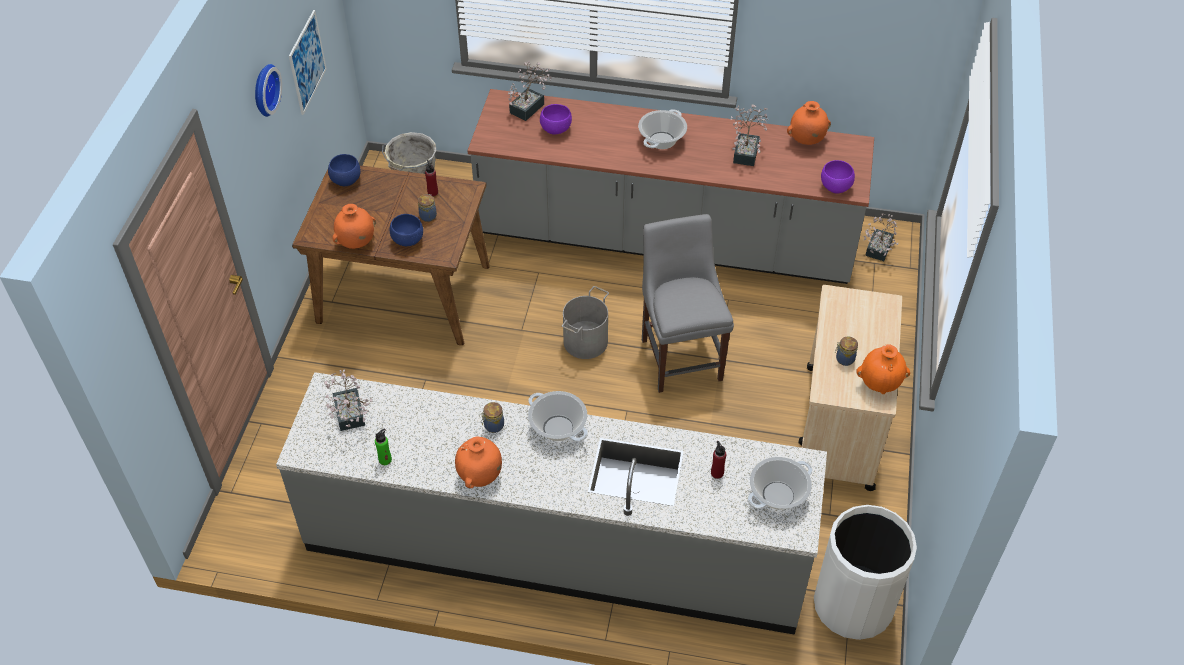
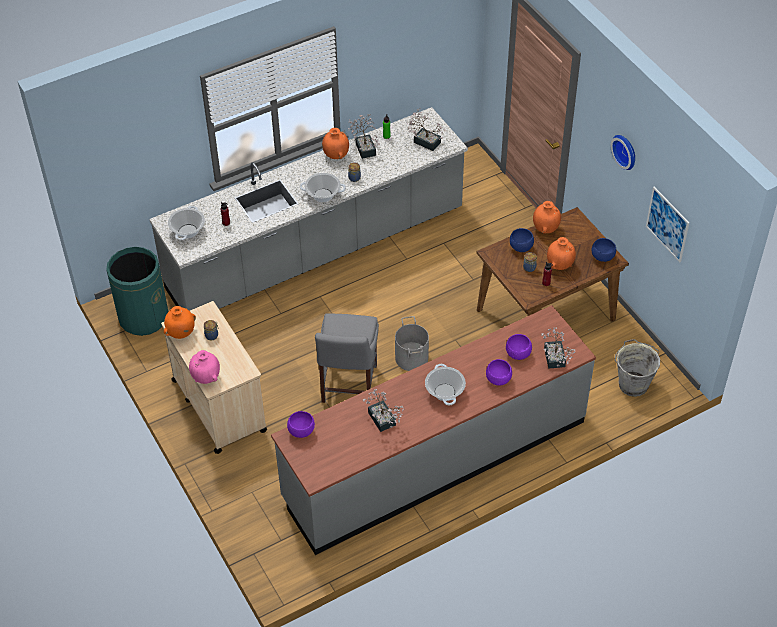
camera: 140 degrees right, 0 degrees up
(599, 121) = (499, 379): none -> purple bowl
(680, 356) = (348, 386): grey chair -> grey chair turned 60 degrees clockwise
(806, 141) = (351, 457): orange vase -> orange vase (560, 265)
(853, 605) = (143, 317): white trash can -> green trash can
(877, 251) = (286, 552): potted plant -> potted plant (365, 147)
(887, 316) = (206, 378): none -> pink vase

